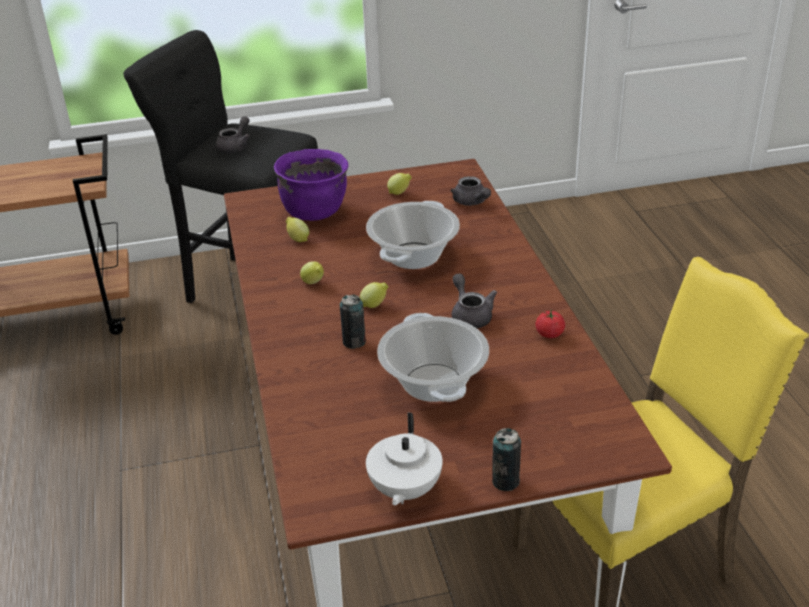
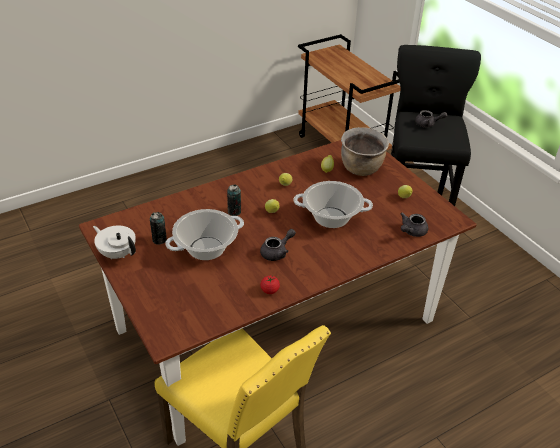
camera: 70 degrees right, 5 degrees up
(315, 211) = (361, 169): purple cooking pot -> brown cooking pot
(404, 490) = (117, 253): white teapot -> white teapot turned 45 degrees clockwise
(505, 481) = (129, 289): can -> can (159, 240)

